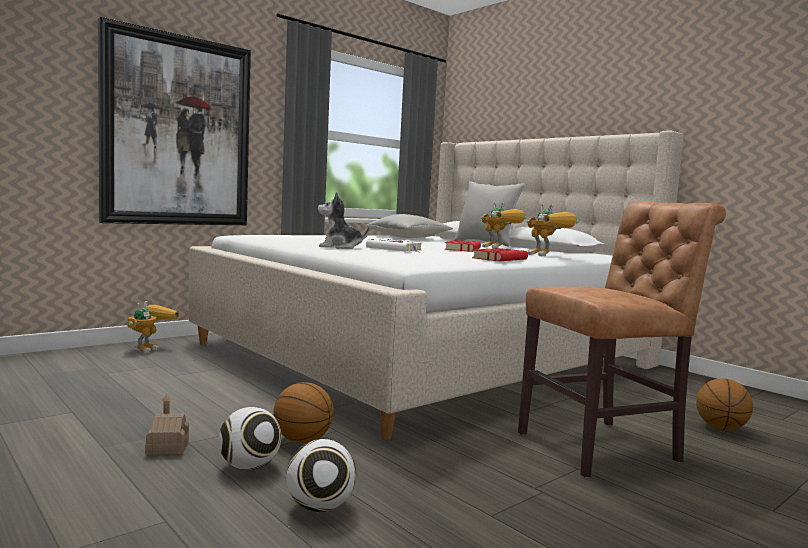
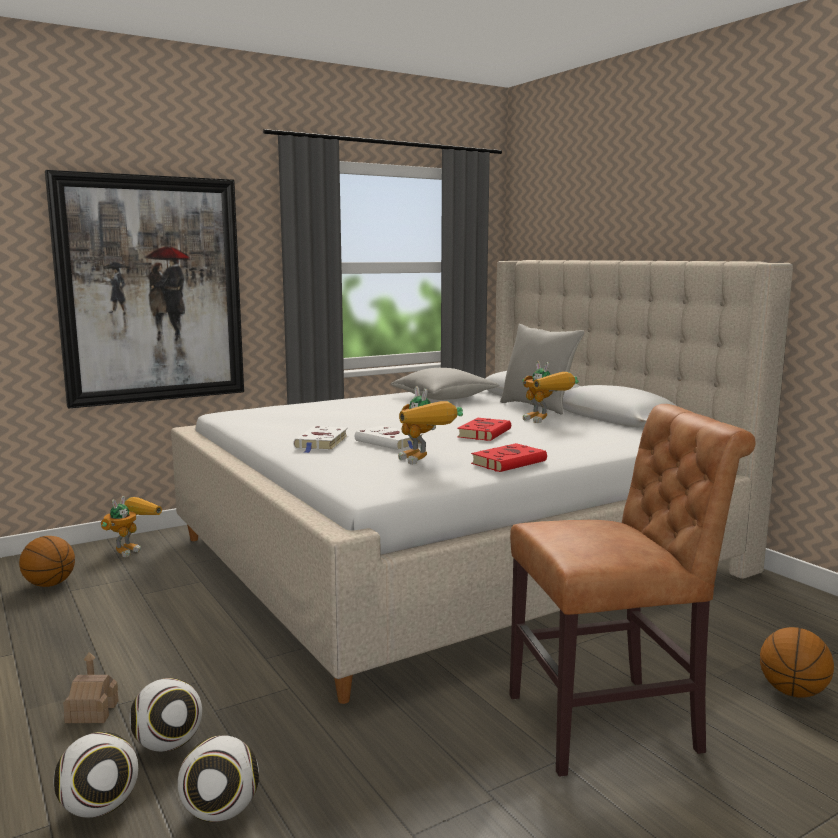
camera: 10 degrees right, 5 degrees up
(207, 508) = (99, 807): none -> football
(302, 440) = (244, 703): basketball -> basketball (49, 584)
(340, 247) = (321, 443): plush toy -> white book
(548, 256) = (591, 444): toy robot -> toy robot (424, 462)

